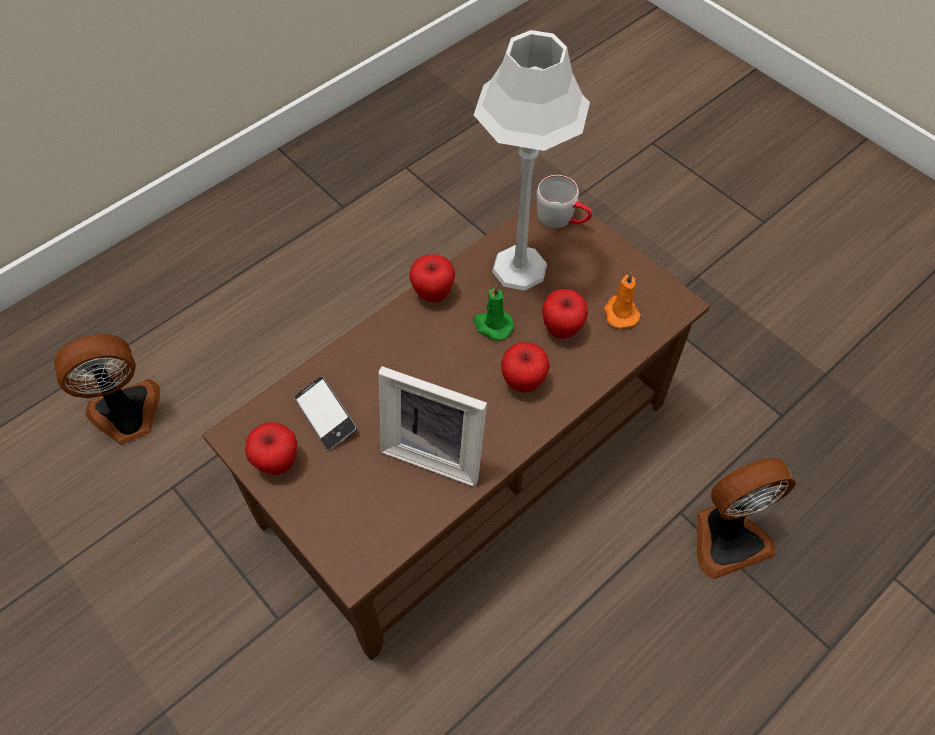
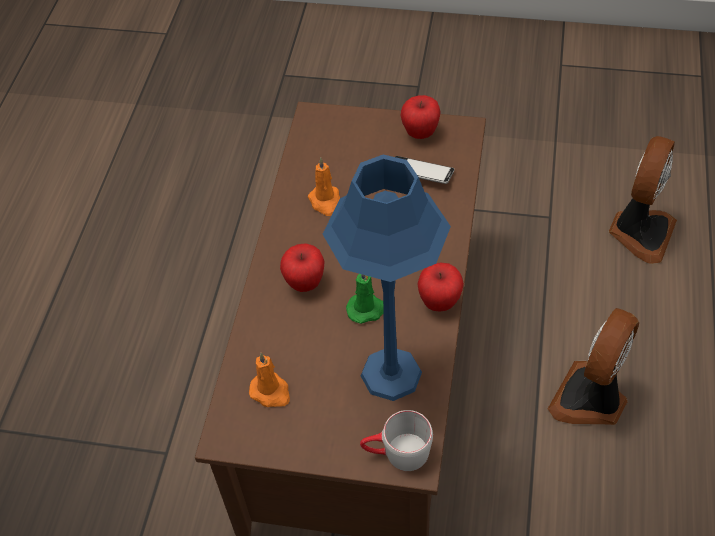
camera: 145 degrees right, 5 degrees down
(436, 450) = (325, 202): picture frame -> orange candle
(520, 268) = (391, 374): grey table lamp -> blue table lamp
(562, 329) = (309, 344): apple -> none
(727, 537) = (116, 459): fan -> fan (591, 399)

